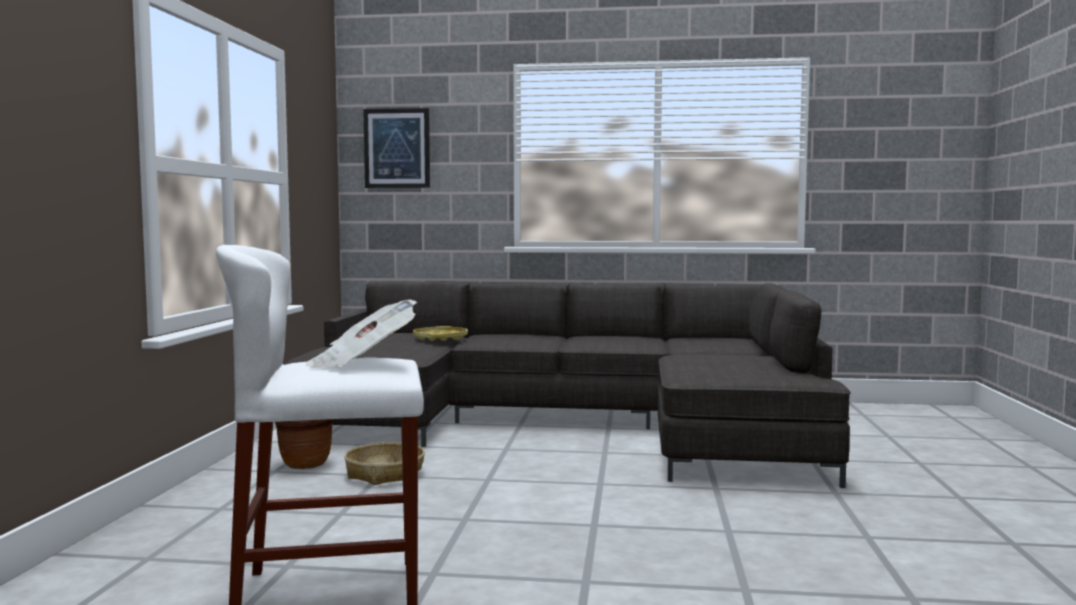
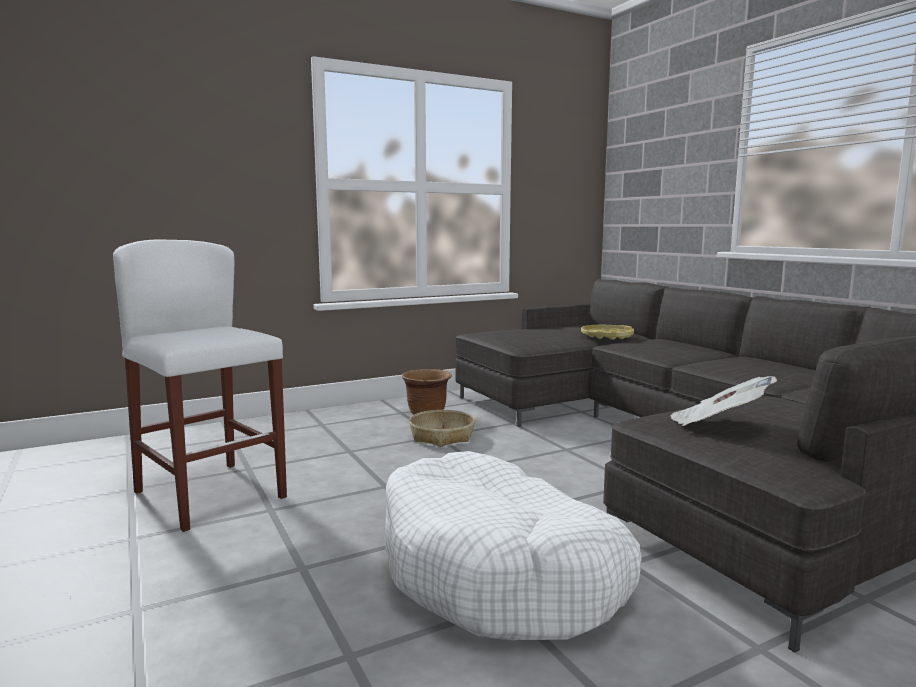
camera: 55 degrees right, 5 degrees up
(362, 363) = (209, 332): newspaper -> newspaper (717, 425)
(397, 148) = (644, 154): picture -> none
(681, 521) = (500, 571): none -> white dog bed

